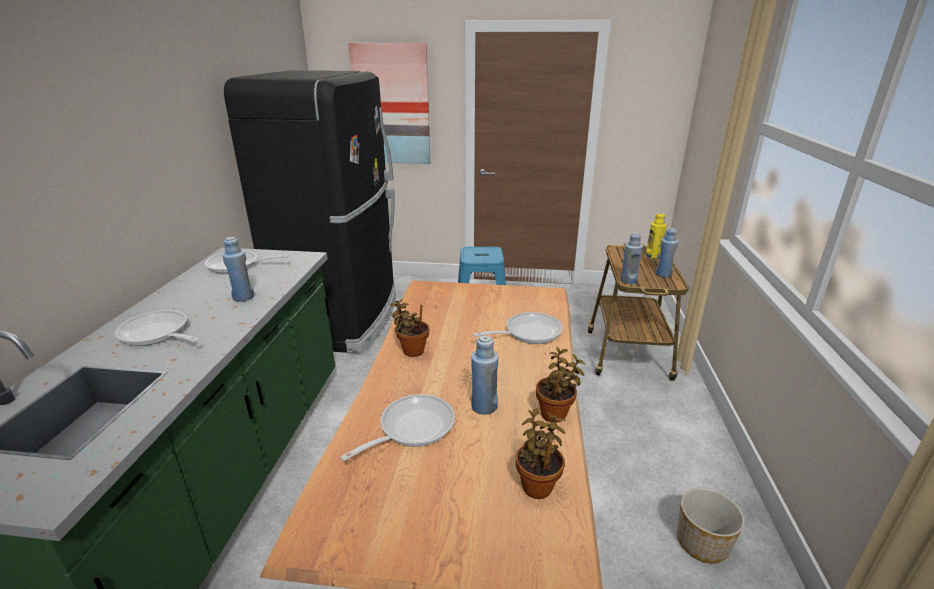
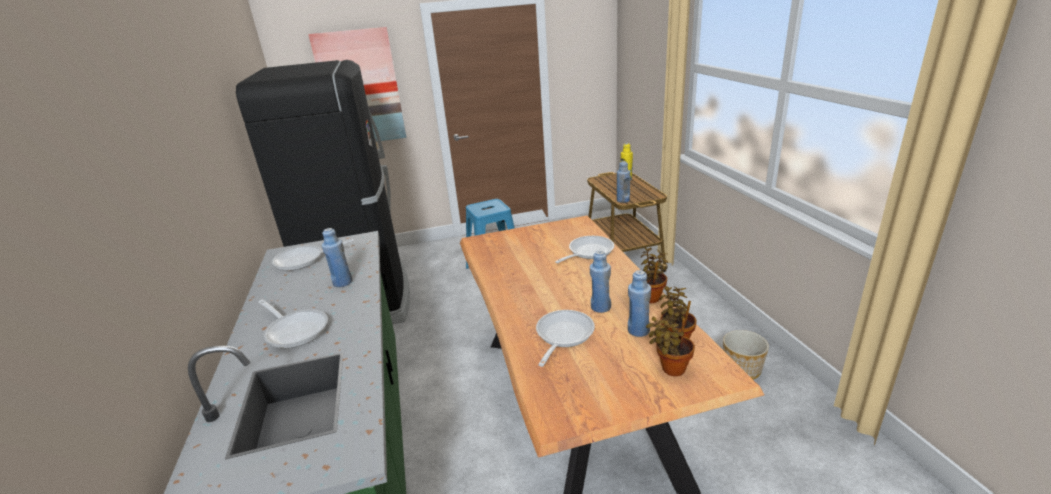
camera: 20 degrees left, 0 degrees up
(157, 334) = (295, 330): frying pan -> frying pan turned 150 degrees counterclockwise
(411, 350) = (512, 287): potted plant -> potted plant (670, 369)
(663, 274) = (643, 190): blue bottle -> blue bottle (638, 330)

